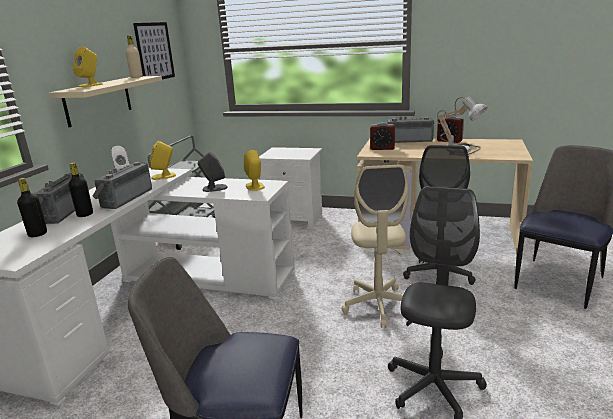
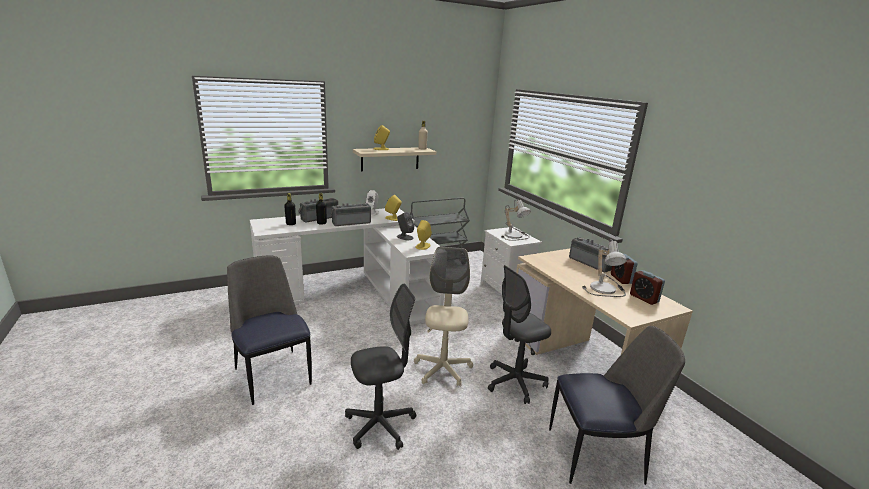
camera: 45 degrees right, 0 degrees up
(154, 51) = (455, 132): picture -> none
(292, 152) = (515, 235): none -> table lamp
(378, 305) = (442, 369): beige office chair -> beige office chair turned 135 degrees clockwise
(382, 148) = (551, 259): alarm clock -> alarm clock (644, 298)

